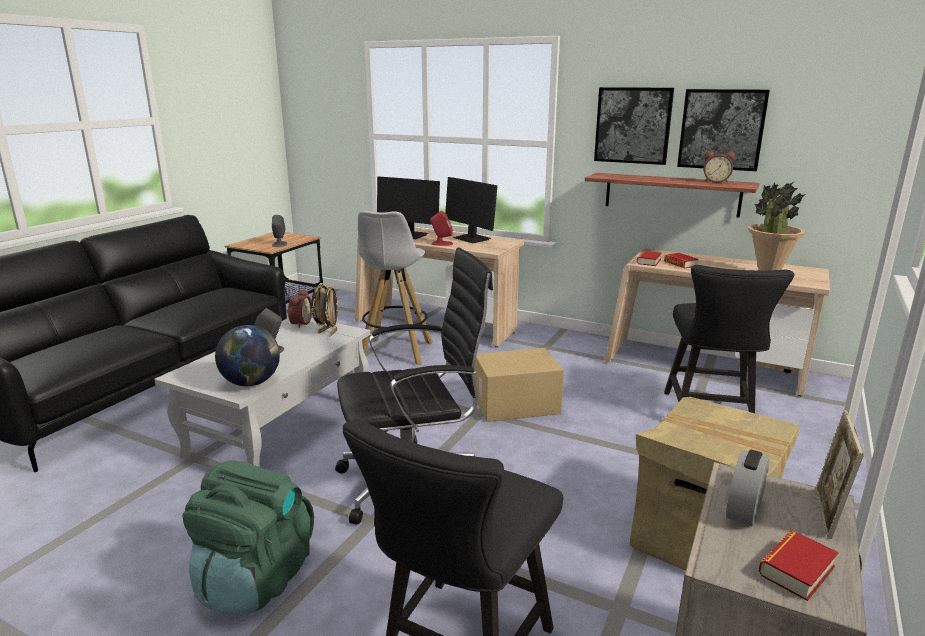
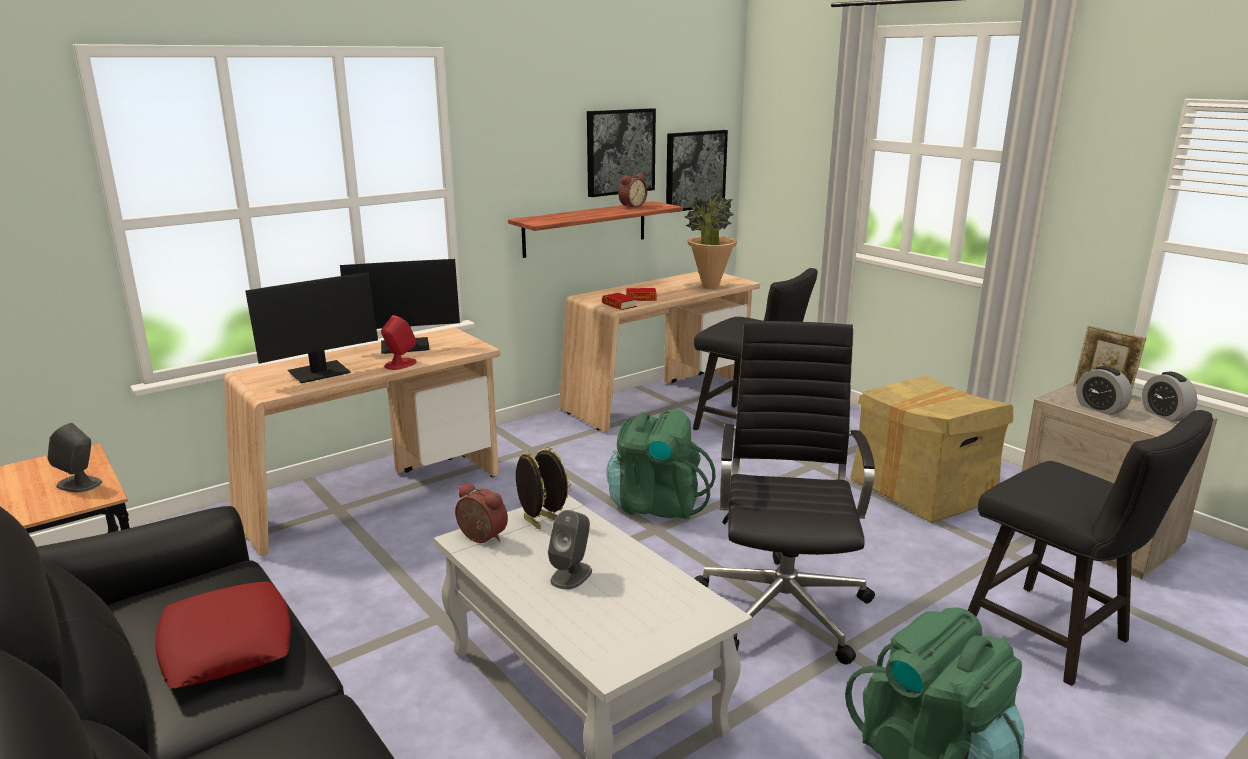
camera: 65 degrees left, 0 degrees up
(195, 307) = (226, 644): none -> red pillow
(251, 383) = (687, 600): globe -> none
(395, 352) = (425, 547): white stool -> none
(516, 405) = (656, 505): cardboard box -> green backpack
(633, 125) = (540, 156): picture -> picture (695, 170)
(796, 570) = (1164, 415): book -> alarm clock

